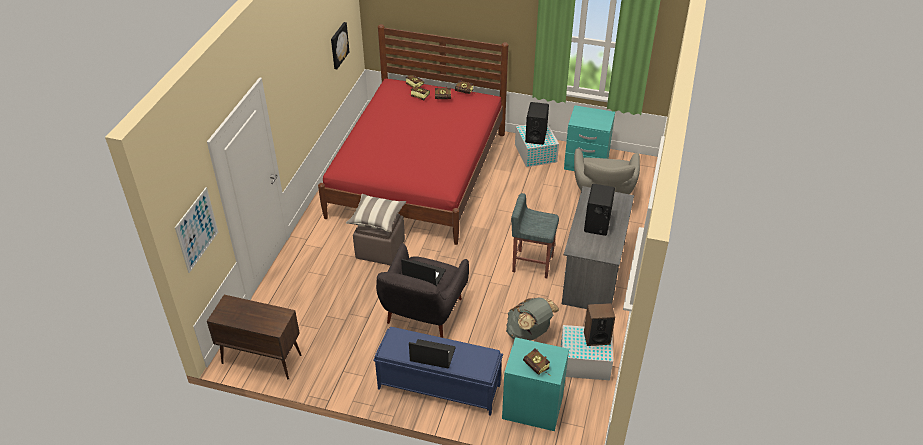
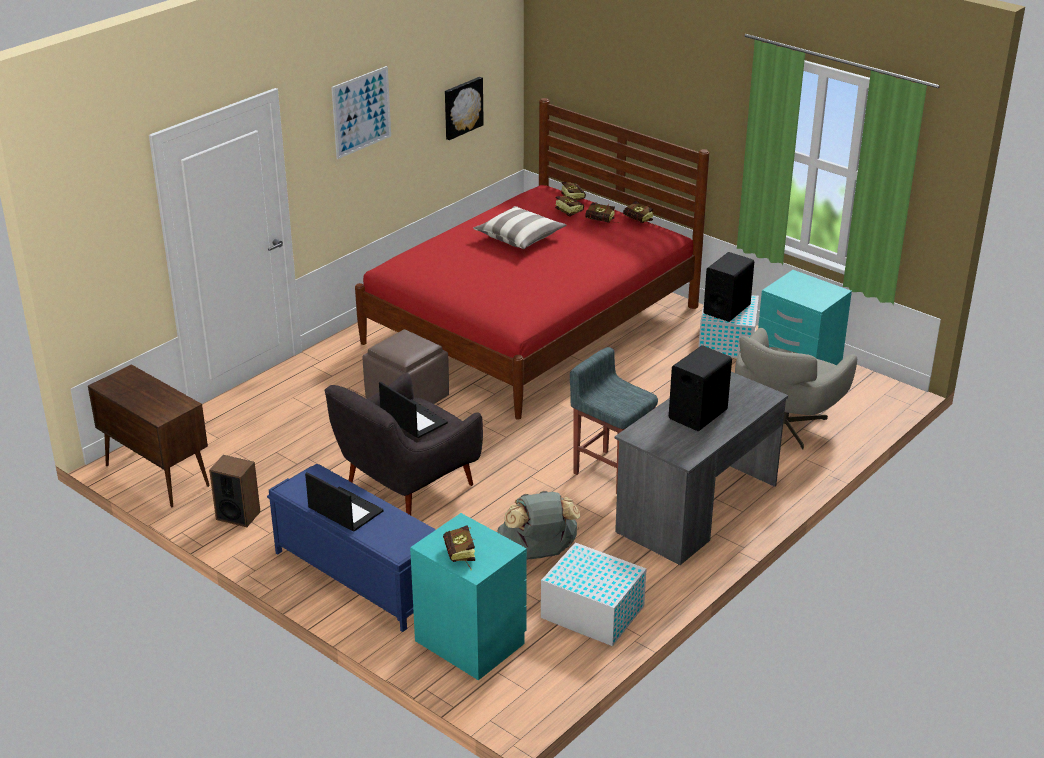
camera: 25 degrees right, 10 degrees down
(197, 229) = (103, 250): picture -> picture (361, 112)
(376, 219) = (404, 343): pillow -> pillow (519, 238)
(596, 338) = (612, 572): speaker -> speaker (238, 515)

